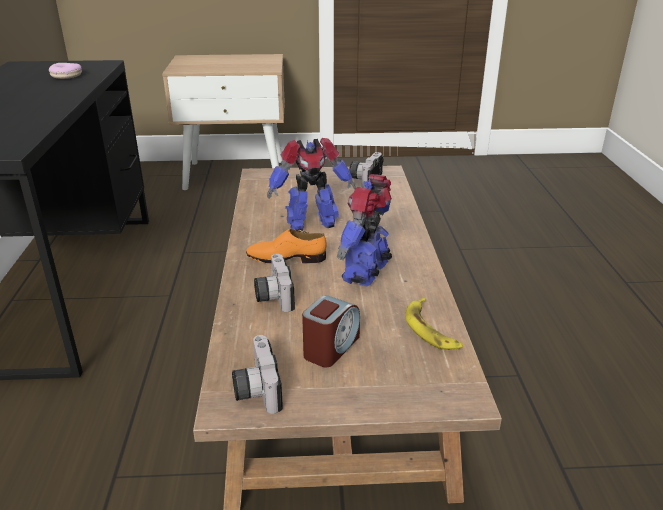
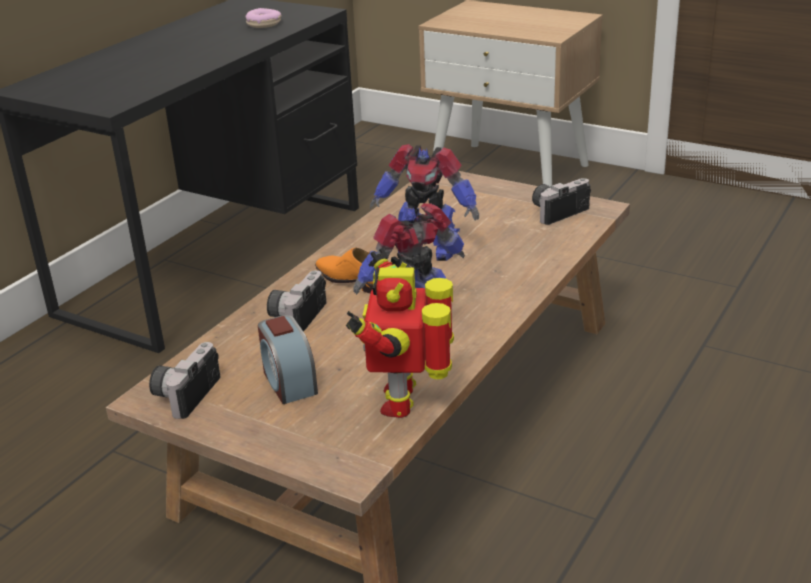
camera: 35 degrees right, 0 degrees up
(331, 347) = (288, 382): alarm clock -> alarm clock turned 90 degrees clockwise
(431, 330) = (404, 400): banana -> toy robot

